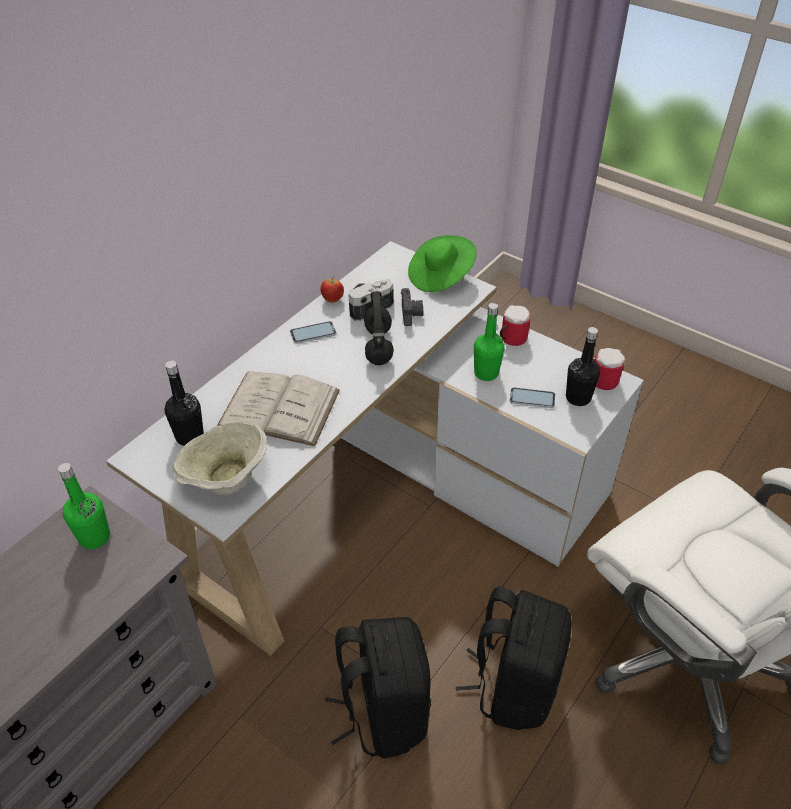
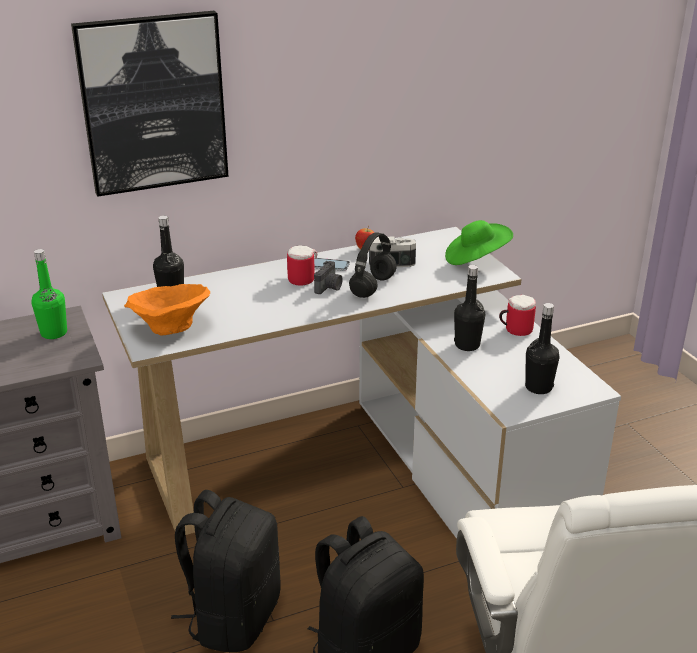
camera: 30 degrees right, 15 degrees down
(115, 237) = (153, 103): none -> picture
(225, 480) = (170, 328): beige bowl -> orange bowl
(279, 408) = (253, 301): white book -> none
(411, 315) = (423, 276): camera -> camera (329, 287)
(486, 373) = (467, 345): green bottle -> black bottle
(532, 398) = (492, 374): phone -> none
(600, 379) = (575, 382): mug -> mug (300, 278)

